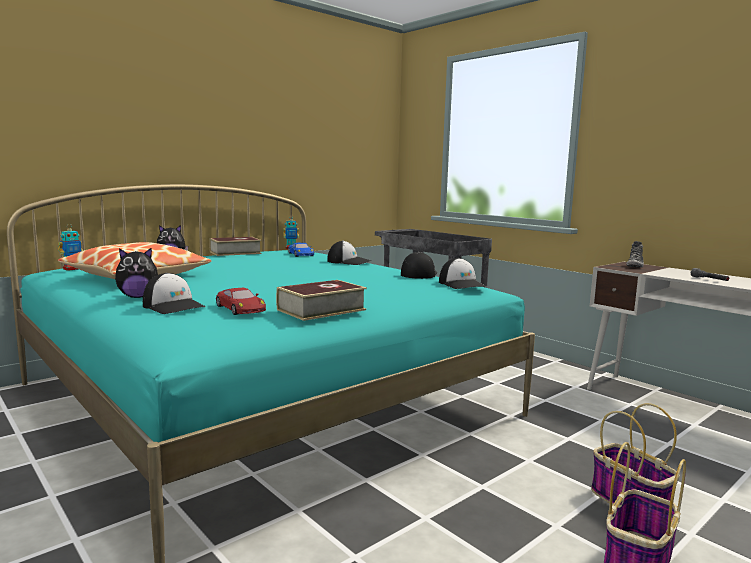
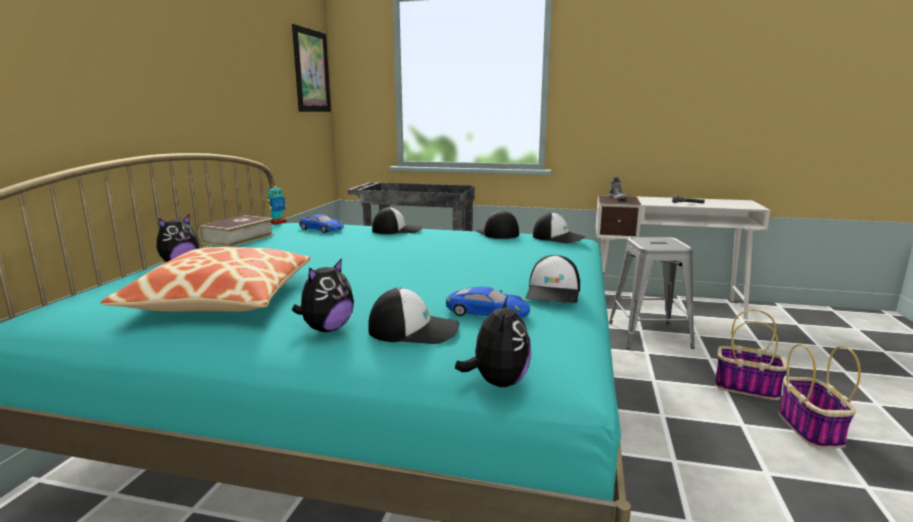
camera: 35 degrees left, 5 degrees up
(72, 269) = (75, 310): toy robot -> none
(144, 338) = (497, 382): none -> plush toy
(240, 308) = (487, 312): red toy car -> blue toy car
(321, 310) = (553, 293): book -> cap
(371, 128) = (311, 71): none -> picture
(603, 426) = (649, 335): none -> grey stool

